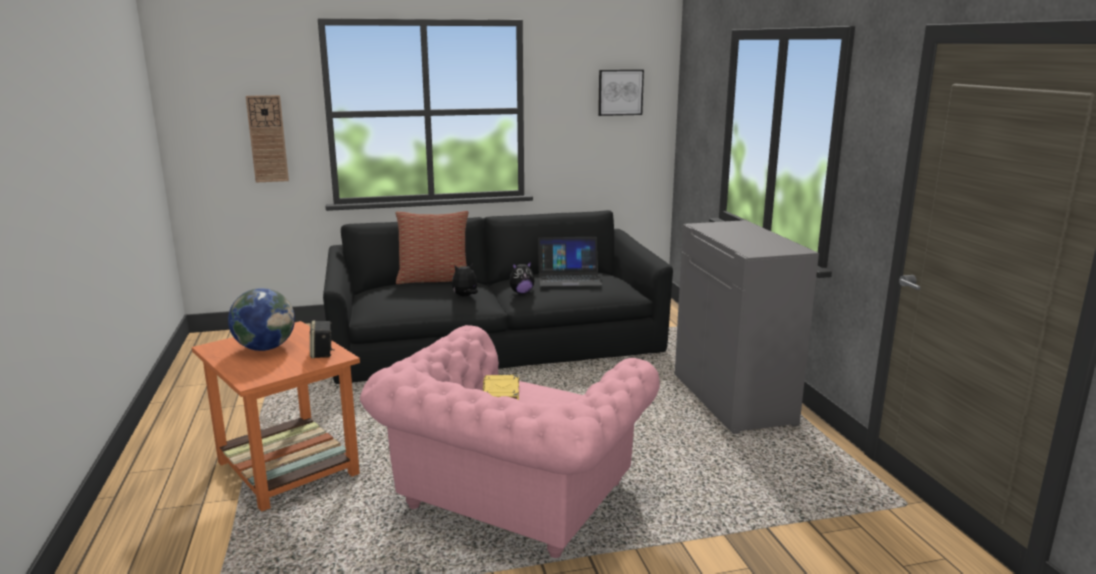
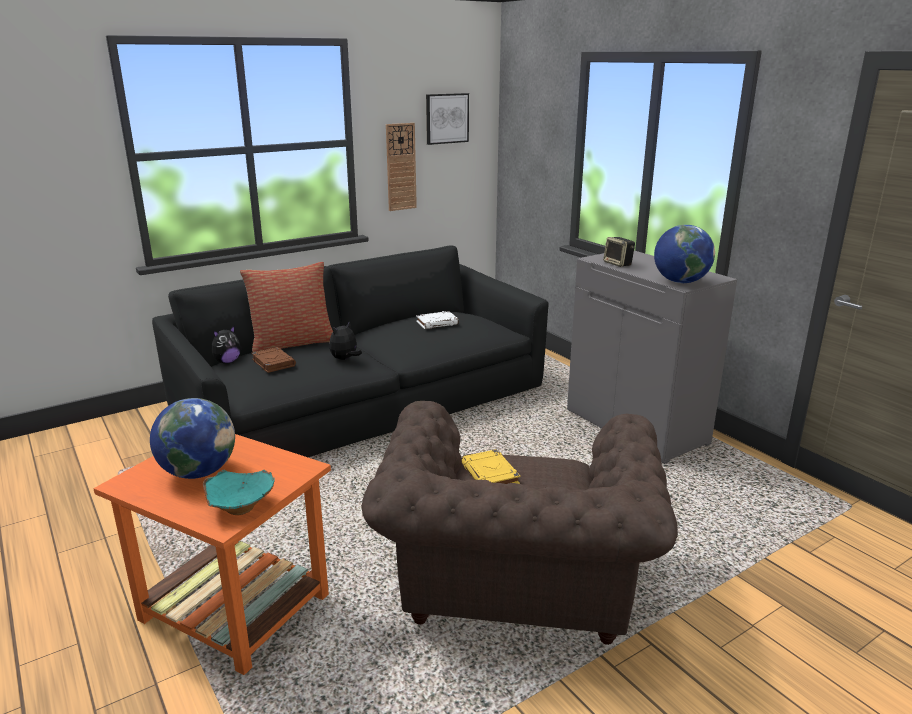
camera: 20 degrees left, 5 degrees up
(267, 139) = (54, 192): wall clock -> wall clock (401, 167)
(272, 372) = (241, 506): none -> turquoise bowl
(322, 353) = (279, 467): speaker -> speaker (618, 264)
(404, 291) = (273, 363): none -> brown book
(511, 500) = (515, 586): pink armchair -> brown armchair
(521, 292) = (398, 346): plush toy -> plush toy (227, 361)
(569, 278) = (437, 323): laptop -> white book
(754, 249) = (680, 282): none -> globe

